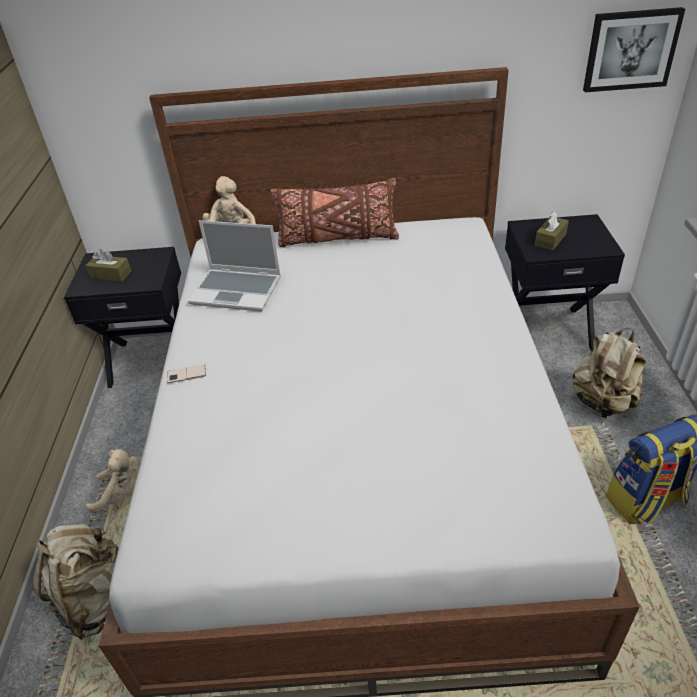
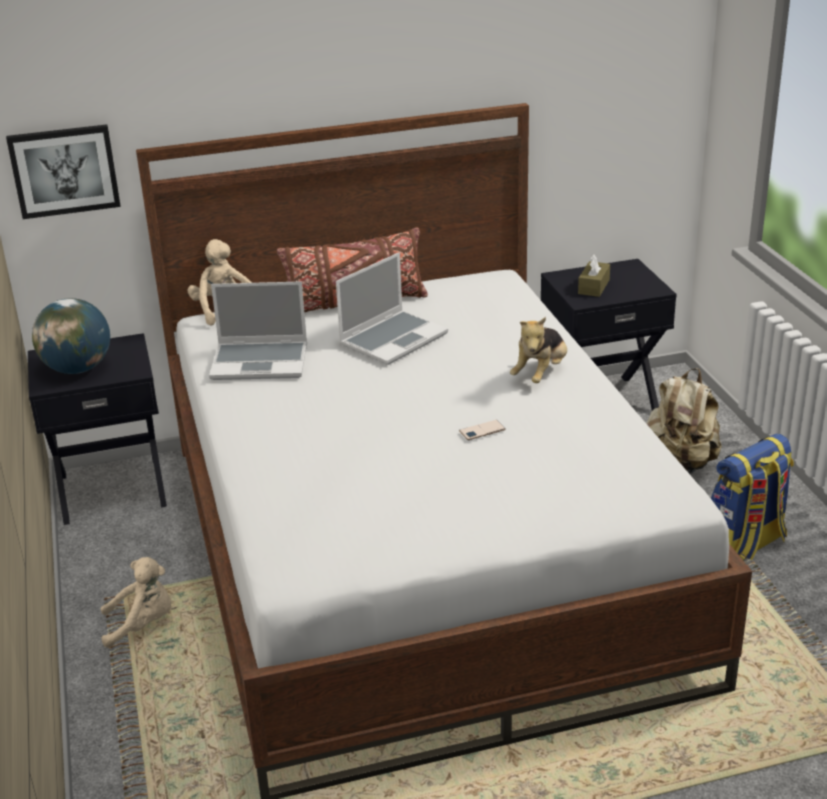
camera: 15 degrees left, 10 degrees down
(95, 599) = (153, 723): beige backpack -> none
(111, 274) = (77, 368): brown tissue box -> globe
(186, 374) = (243, 440): phone -> phone (482, 430)
(354, 279) = (393, 339): none -> laptop
(472, 334) = (540, 373): none -> plush toy
(630, 50) = (648, 81): picture -> picture (64, 170)

